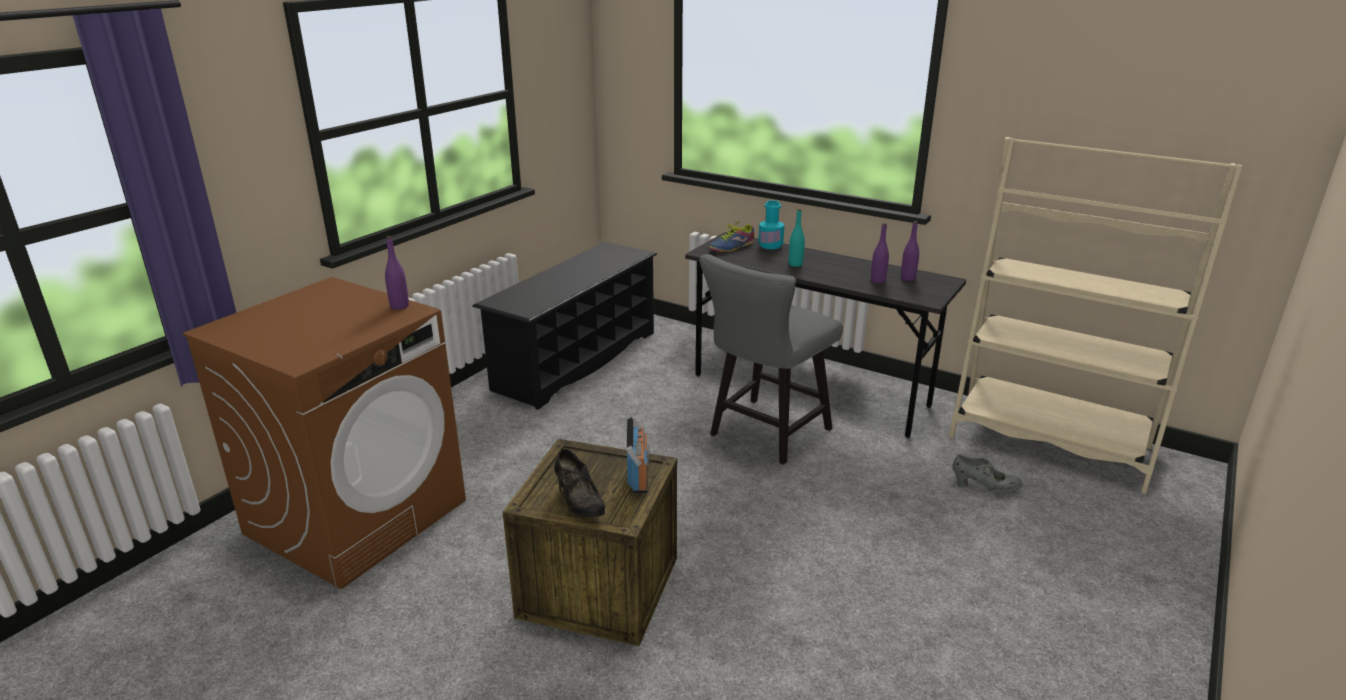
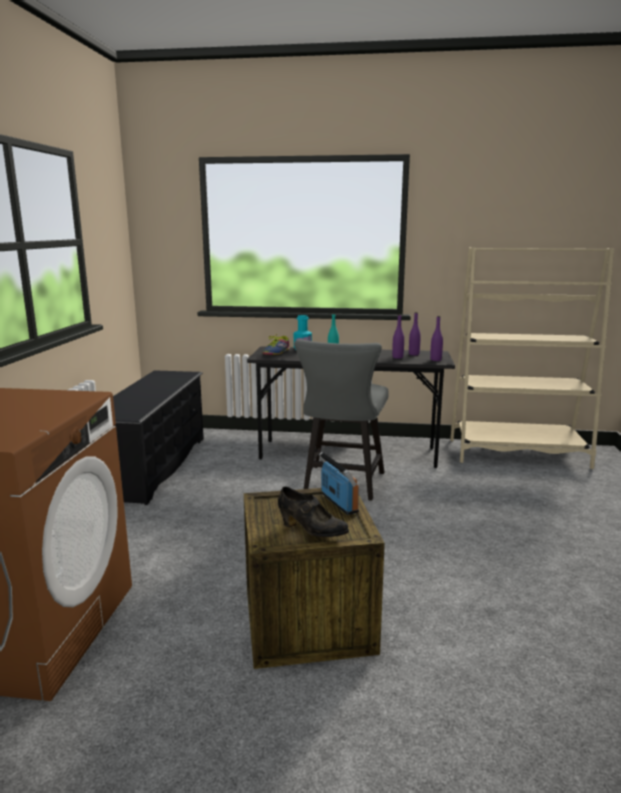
camera: 25 degrees left, 10 degrees down
(399, 306) = (68, 395): purple bottle -> purple bottle (435, 360)
(984, 488) = (508, 485): grey shoe -> none

